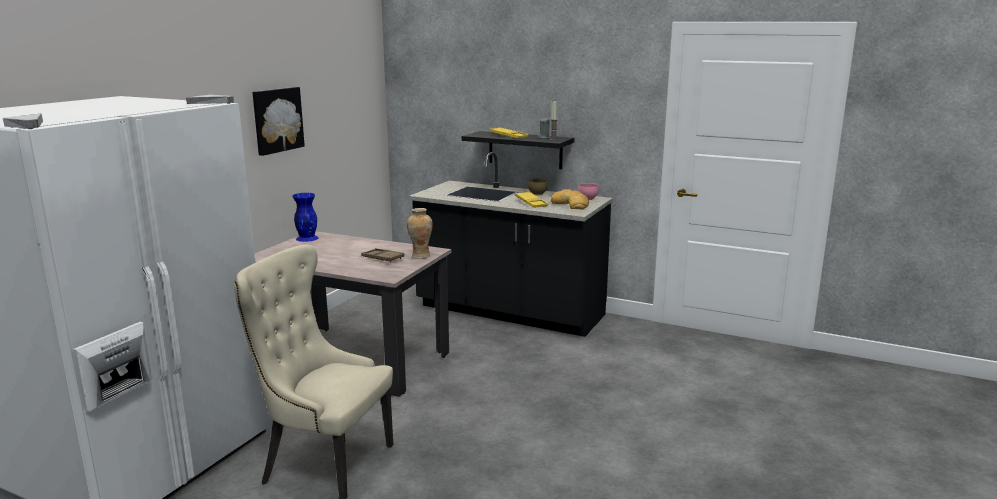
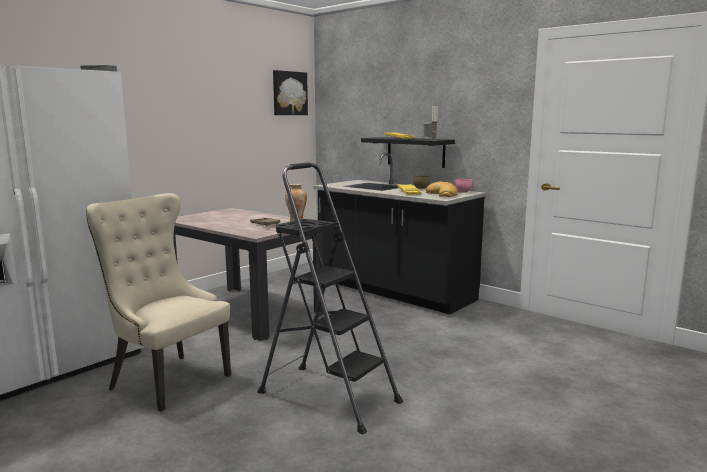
camera: 15 degrees right, 5 degrees down
(277, 120) = (208, 117): picture -> picture (289, 93)
(307, 238) = (222, 211): blue vase -> none
(513, 454) = (327, 396): none -> step ladder

